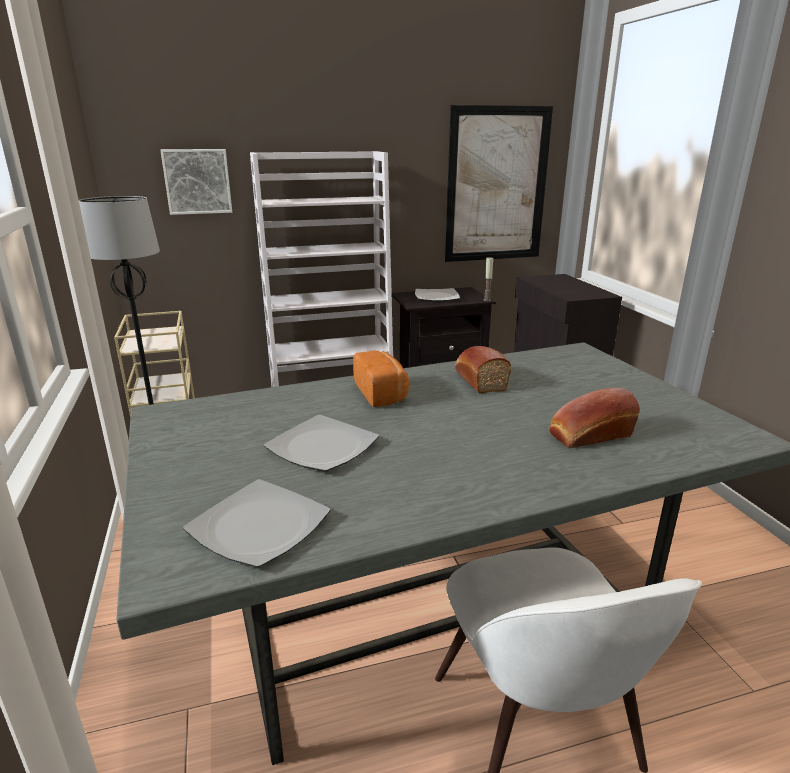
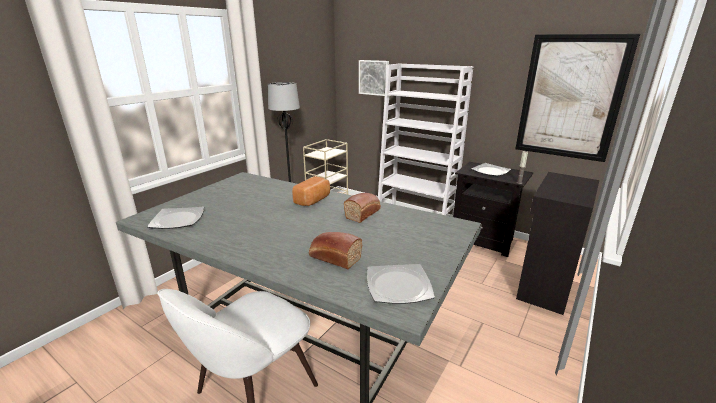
camera: 50 degrees right, 0 degrees up
(323, 447) = (247, 208): plate -> plate (399, 286)

